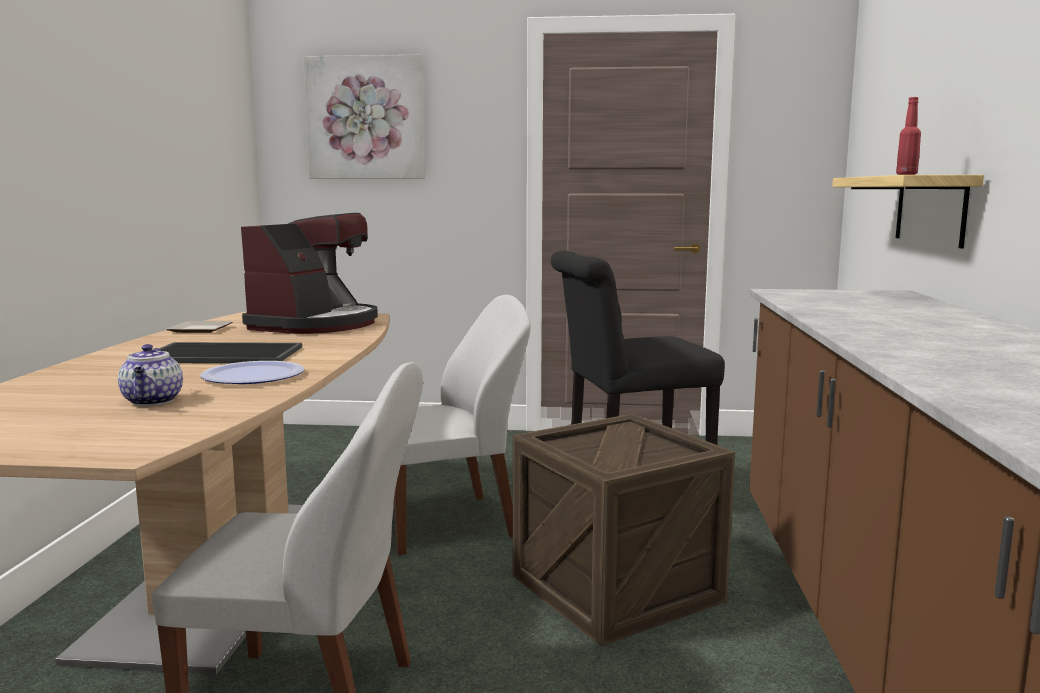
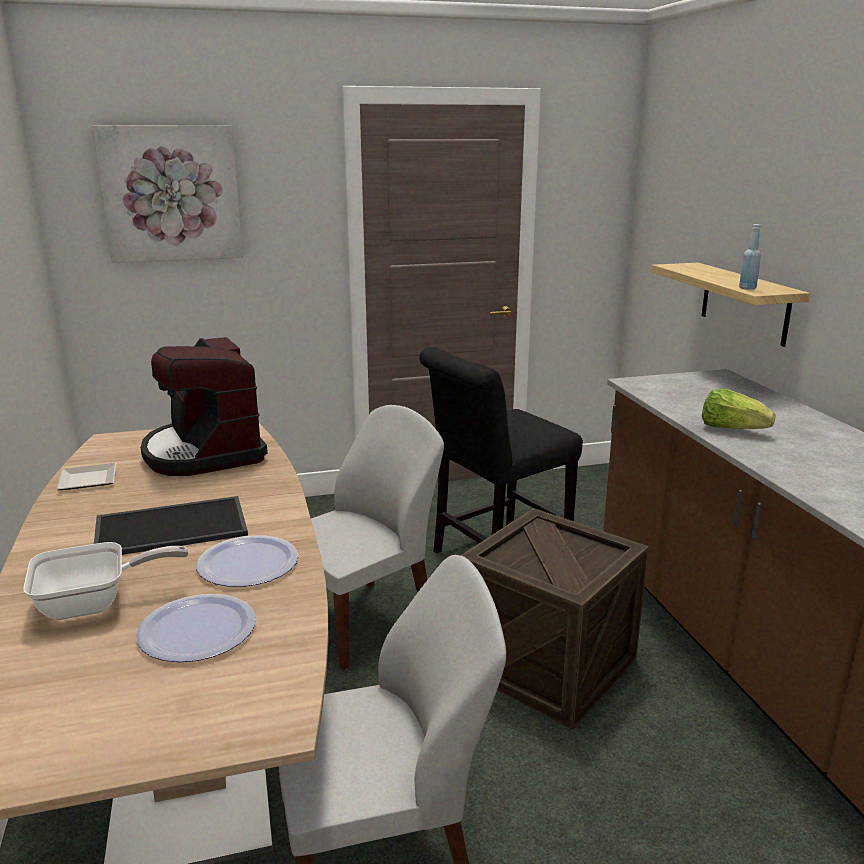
camera: 20 degrees left, 10 degrees up
(99, 381) = (94, 604): none -> frying pan
(153, 401) = (198, 630): teapot -> plate
(316, 324) = (204, 452): coffee machine -> coffee machine turned 150 degrees clockwise
(844, 316) = (731, 429): none -> lettuce
(906, 174) = (747, 288): red bottle -> blue bottle

